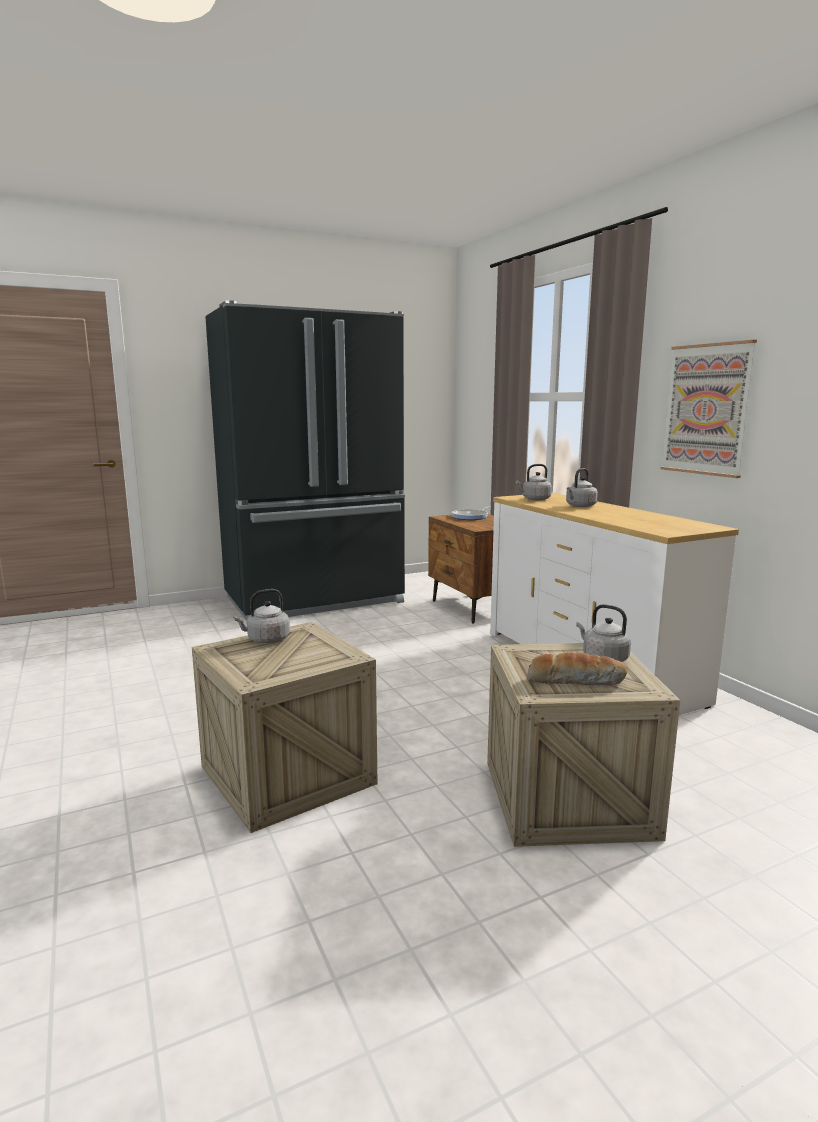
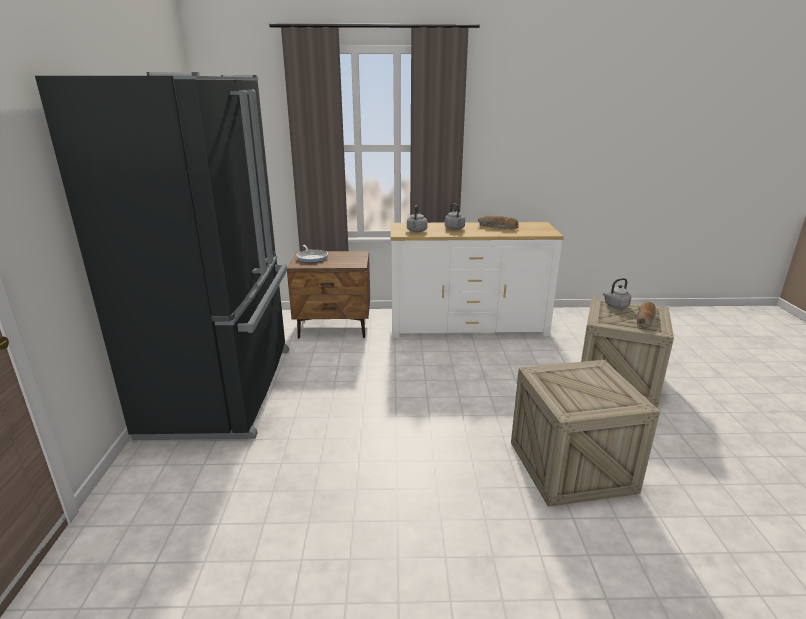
camera: 65 degrees left, 10 degrees up
(266, 640) = (555, 389): grey kettle -> none
(632, 515) = (497, 227): none -> bread
(706, 409) = (502, 156): picture -> none

